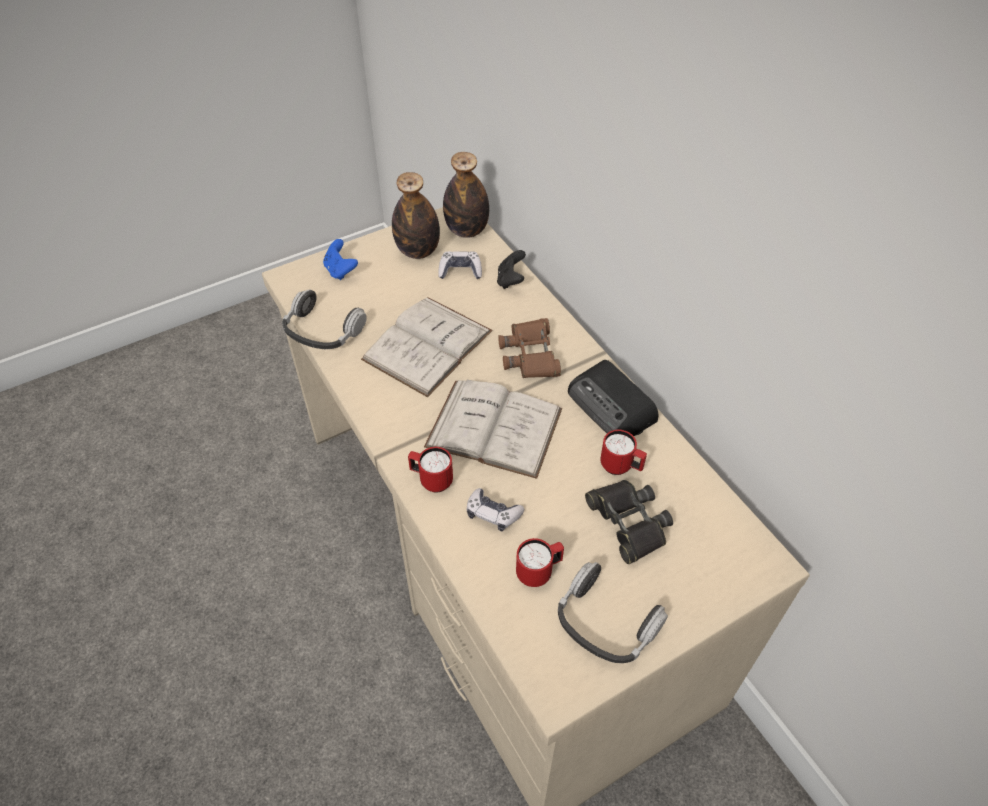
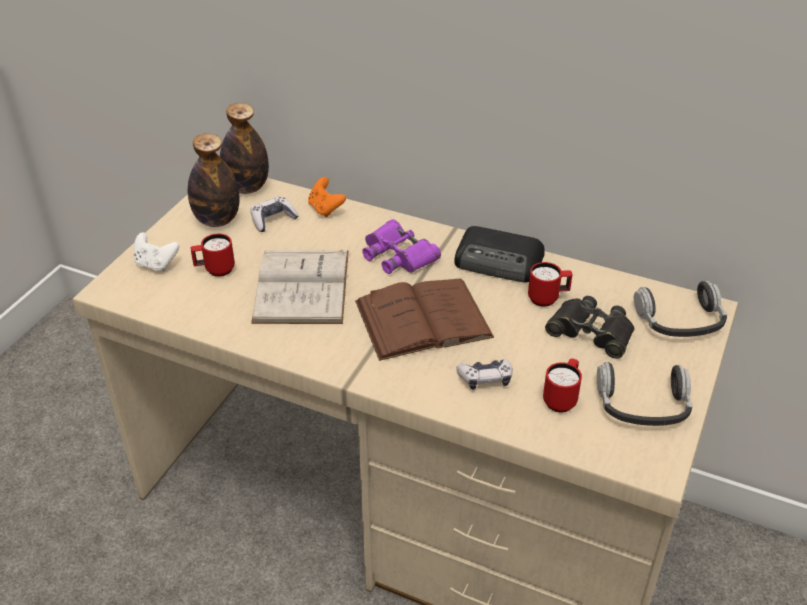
camera: 35 degrees left, 10 degrees down
(323, 330) = (189, 317): headphones -> headphones (680, 320)
(340, 270) = (156, 264): blue game controller -> white game controller
(431, 480) = (410, 381): red mug -> red mug (215, 270)
(494, 427) = (423, 319): white book -> brown book
(510, 280) = (325, 209): black game controller -> orange game controller
(530, 354) = (398, 255): brown binoculars -> purple binoculars

